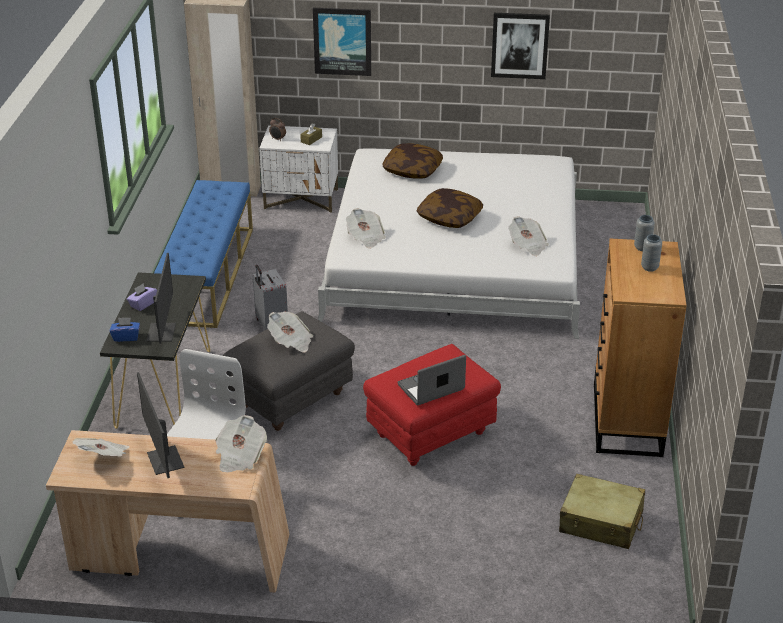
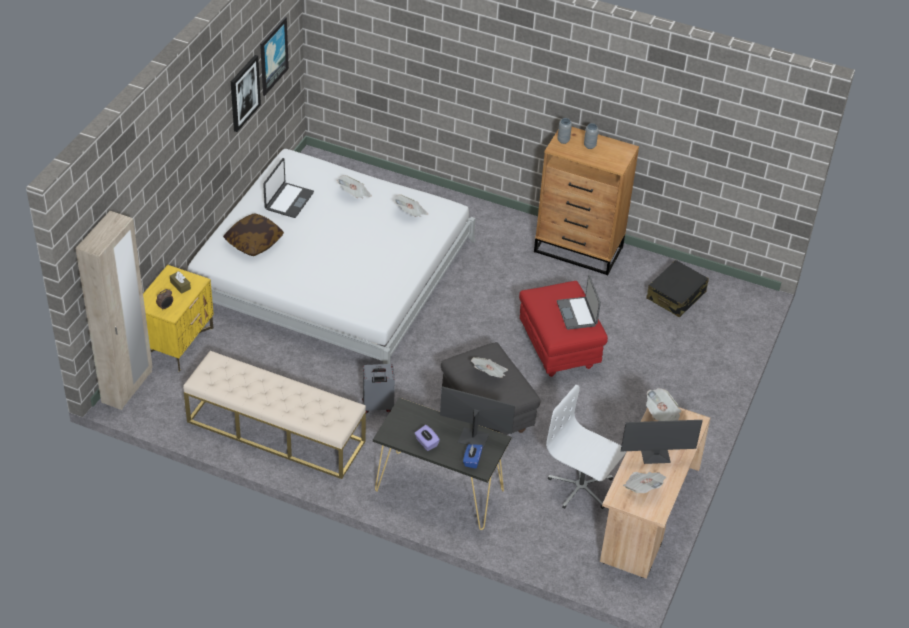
camera: 75 degrees left, 10 degrees up
(208, 274) = (275, 431): blue bench -> beige bench
(302, 199) = (177, 342): white nightstand -> yellow nightstand
(342, 41) = (160, 189): picture -> picture (273, 55)
(365, 237) = (353, 297): newspaper -> newspaper (354, 194)
(449, 218) = (348, 242): pillow -> none
(486, 173) = (288, 201): none -> laptop
(601, 522) = (676, 295): beige suitcase -> black suitcase

